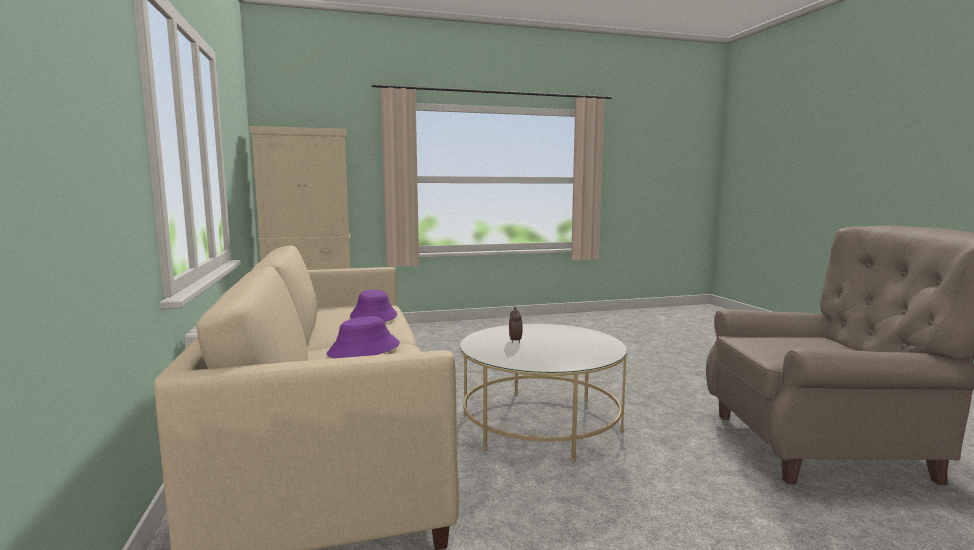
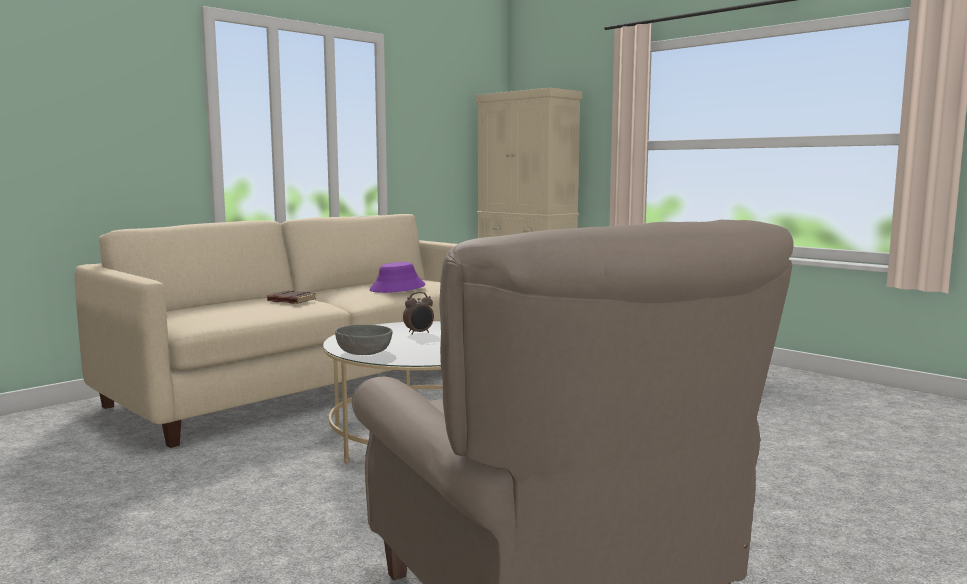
camera: 60 degrees right, 0 degrees up
(364, 349) = (291, 301): purple hat -> brown book
(565, 362) = (364, 352): none -> grey bowl

